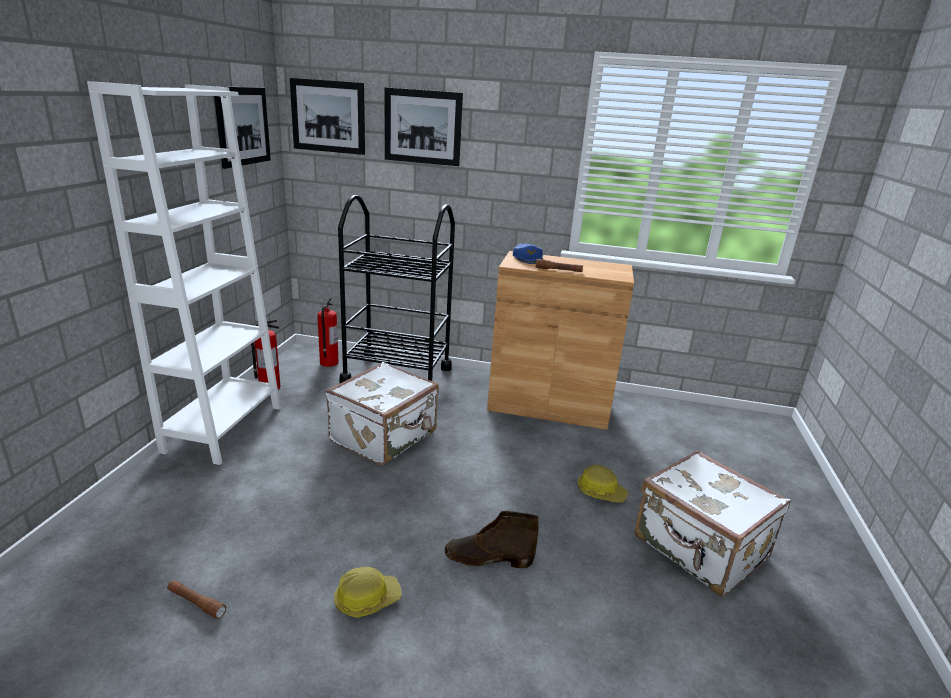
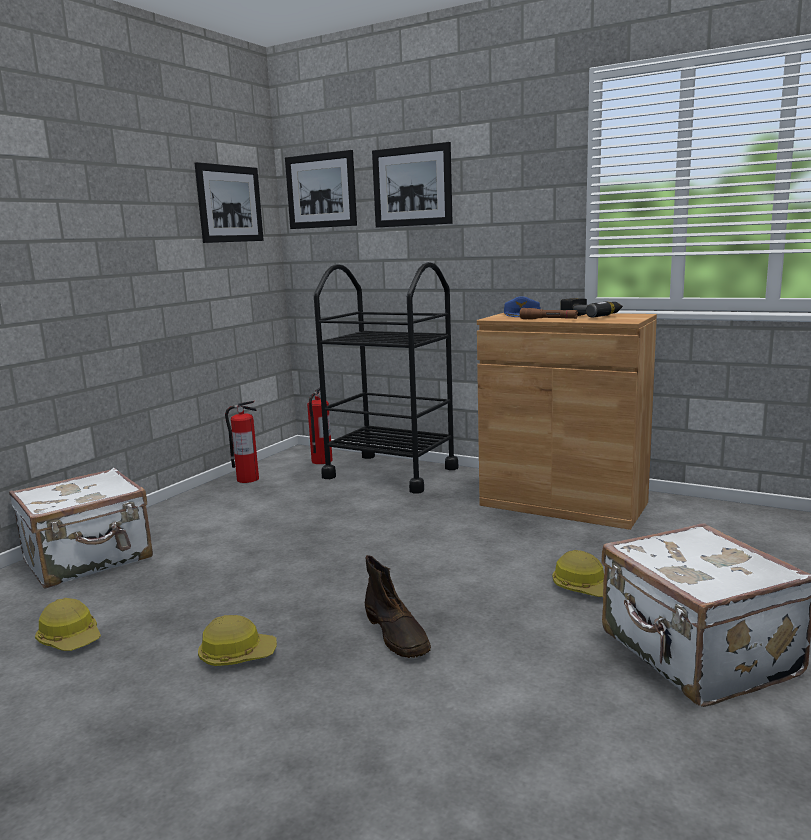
camera: 20 degrees right, 10 degrees down
(196, 602) = (71, 638): brown flashlight -> hard hat
(224, 428) = (182, 509): white bookcase -> none
(385, 437) = (344, 523): white suitcase -> white suitcase (89, 560)
(488, 558) = (397, 635): brown boot -> brown boot turned 135 degrees counterclockwise
(586, 265) = (591, 316): none -> power drill

